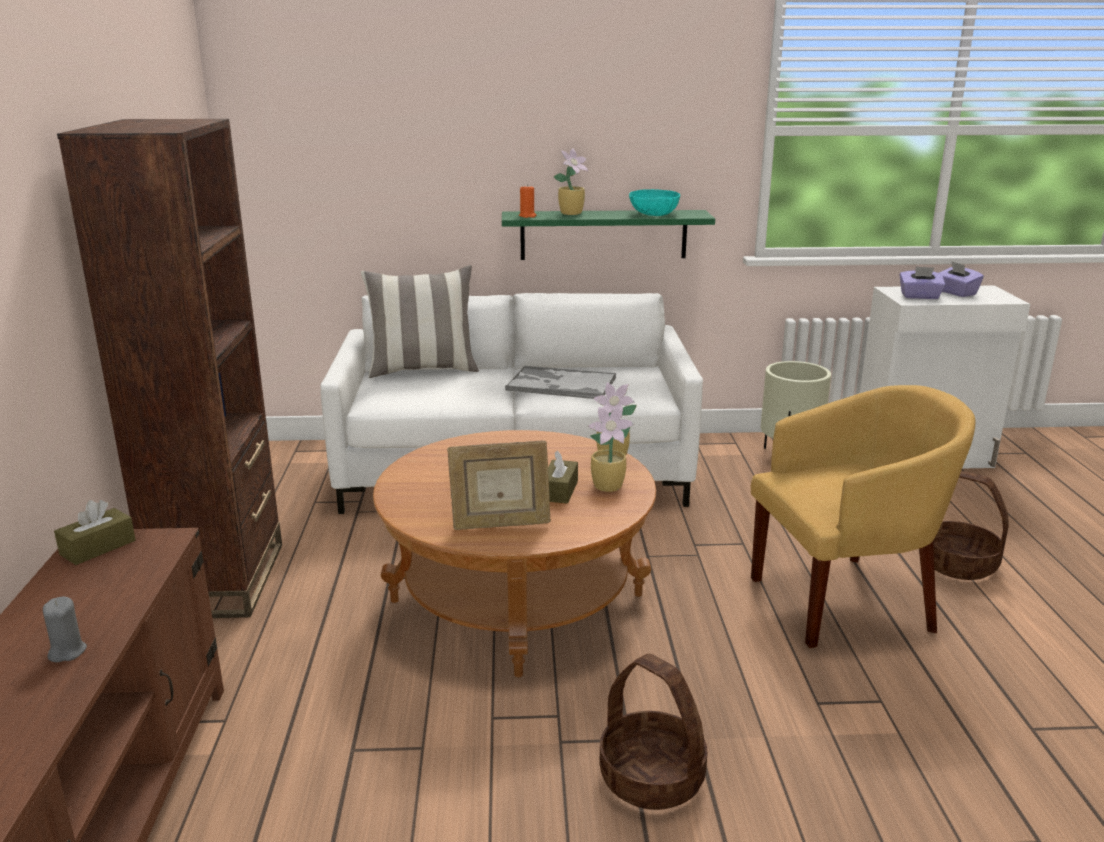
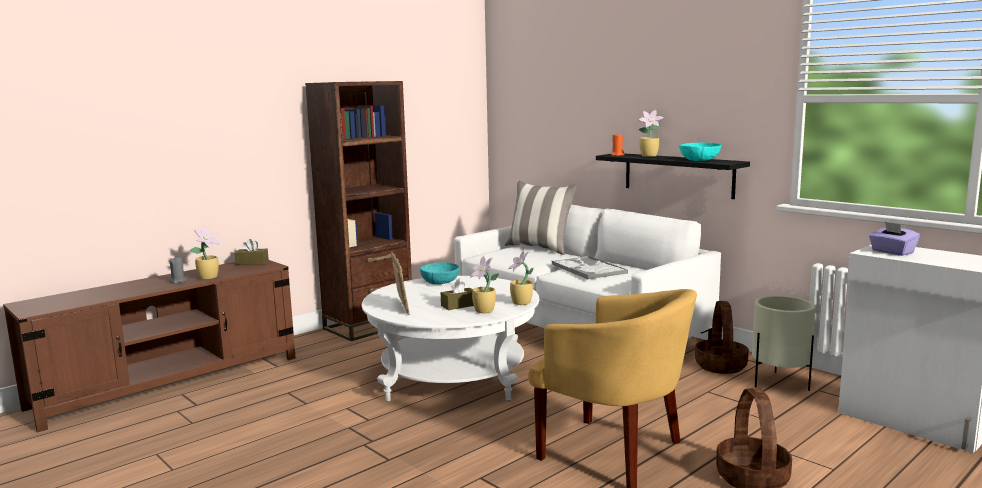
camera: 50 degrees right, 10 degrees down
(110, 613) = (209, 277): none -> potted plant
(431, 465) = (439, 282): none -> turquoise bowl
(500, 525) = (401, 307): picture frame -> picture frame turned 150 degrees counterclockwise
(517, 598) = (453, 377): brown coffee table -> white coffee table
(603, 234) = (678, 175): green shelf -> black shelf
(650, 778) = (347, 456): basket -> basket (720, 366)
(955, 293) = (942, 256): purple tissue box -> none

